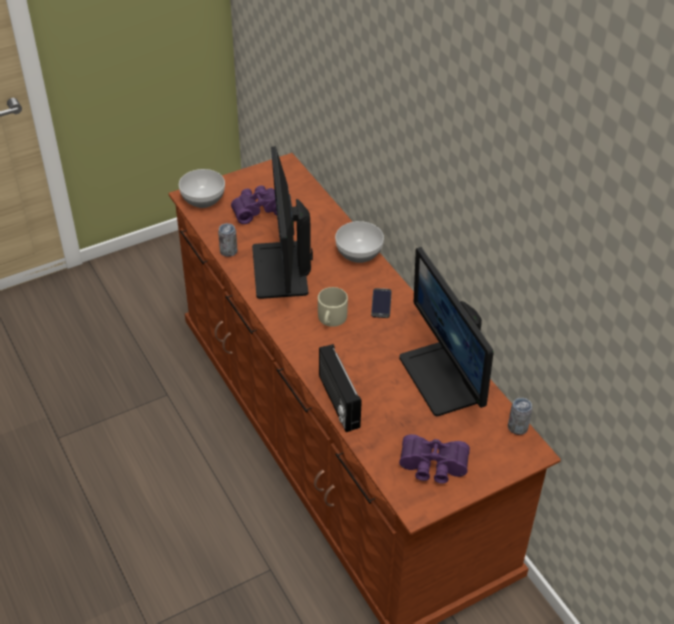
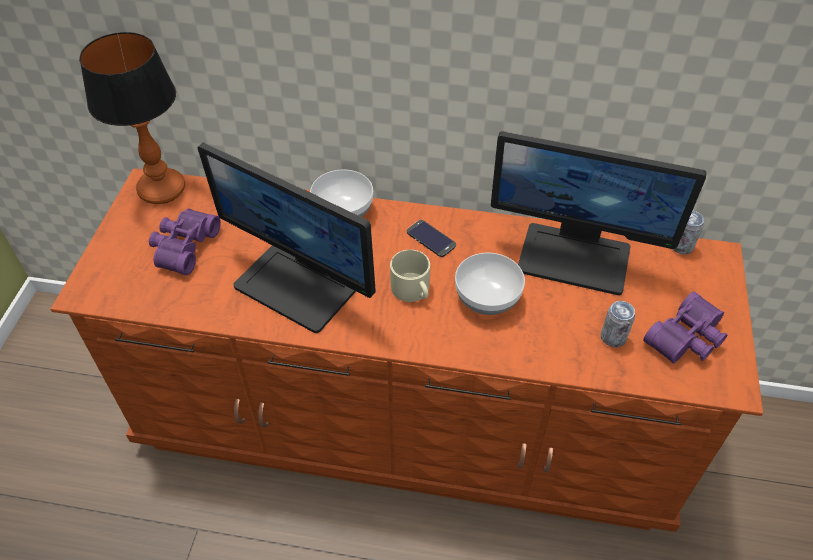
camera: 50 degrees left, 5 degrees up
(202, 200) = (105, 285): bowl -> bowl (487, 299)
(228, 251) = (216, 313): can -> can (613, 337)
(288, 173) = (161, 190): none -> table lamp
(337, 402) = (537, 360): radio -> none

